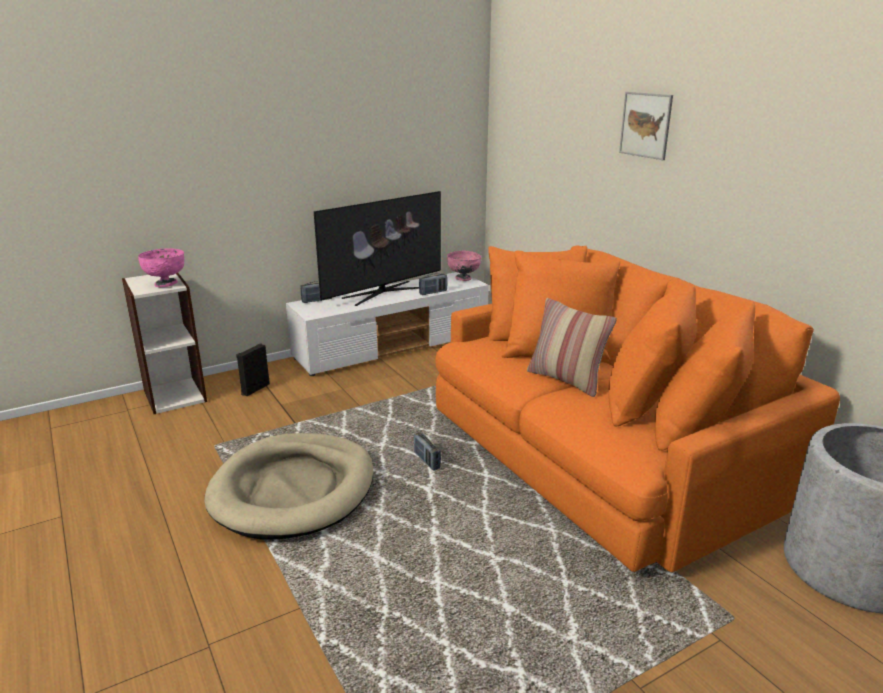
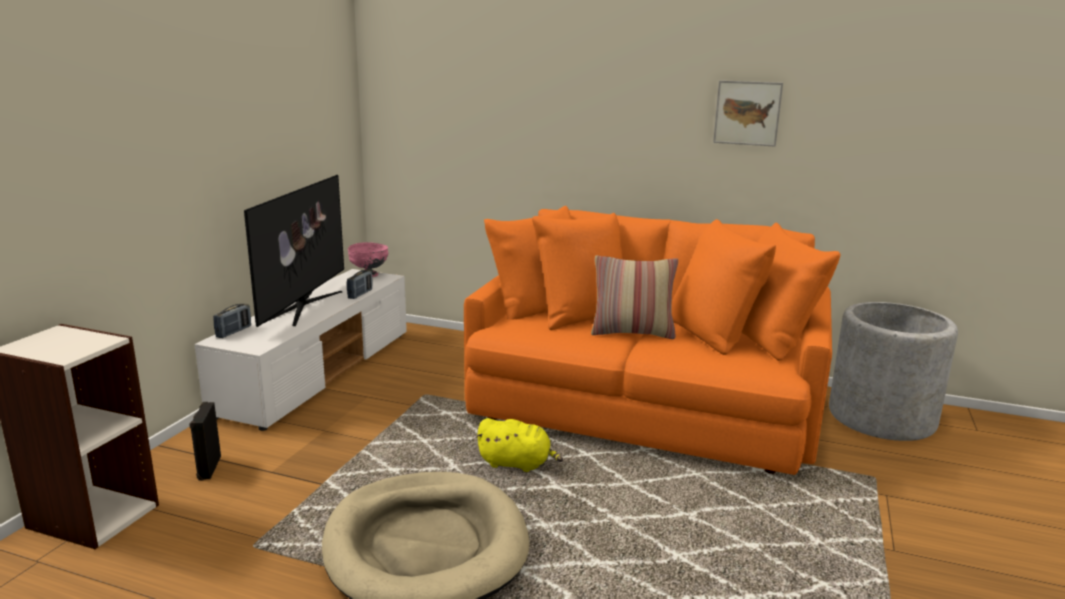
camera: 40 degrees left, 5 degrees down
(166, 284) = (86, 341): pink bowl -> none
(427, 461) = (517, 464): radio -> yellow plush toy
(645, 125) = (594, 84): picture -> picture (747, 113)

